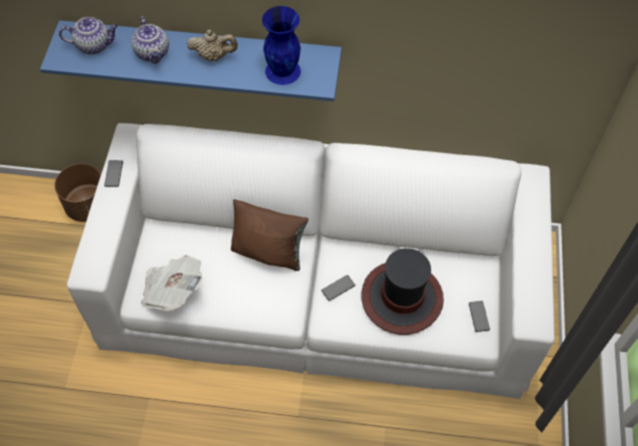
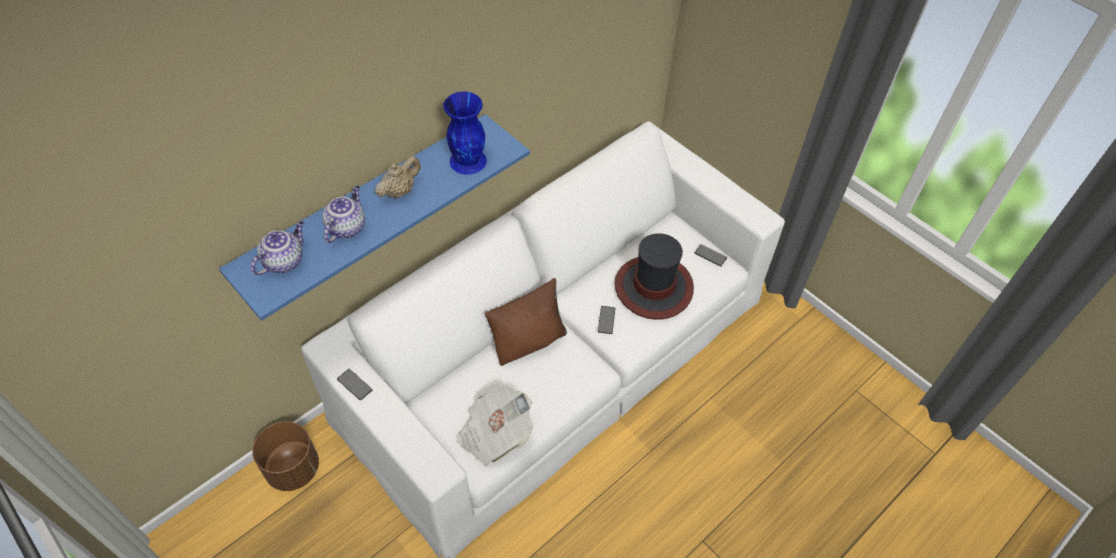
camera: 50 degrees left, 5 degrees down
(153, 53) = (346, 227): teapot -> teapot turned 90 degrees counterclockwise

